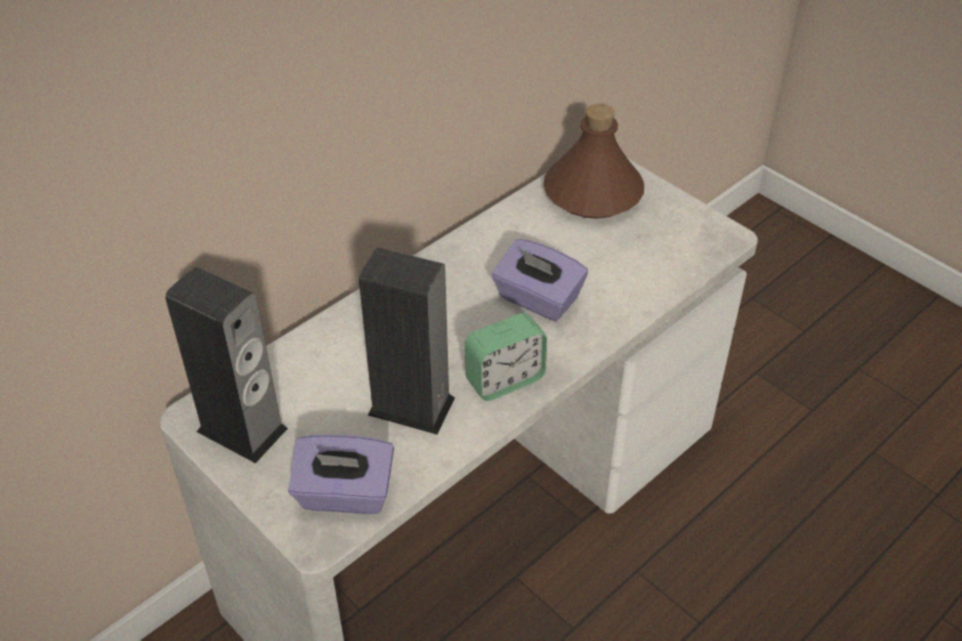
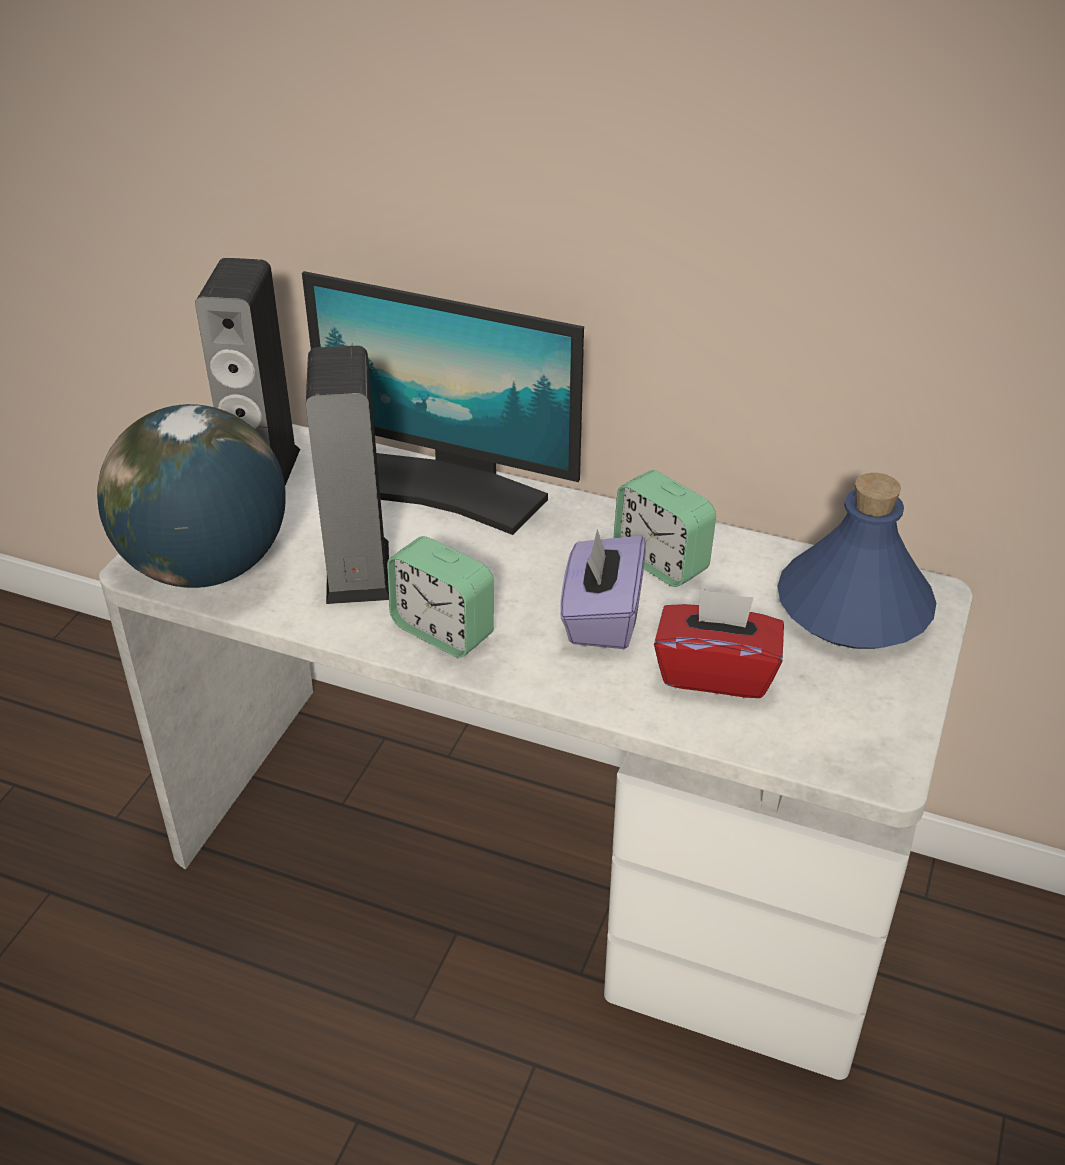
camera: 65 degrees right, 5 degrees down
(344, 494) = (208, 566): purple tissue box -> globe
(352, 327) = (451, 491): none -> monitor
(501, 253) = (661, 561): none -> alarm clock
(593, 193) = (854, 608): brown bottle -> blue bottle
(616, 269) = (715, 672): none -> red tissue box

